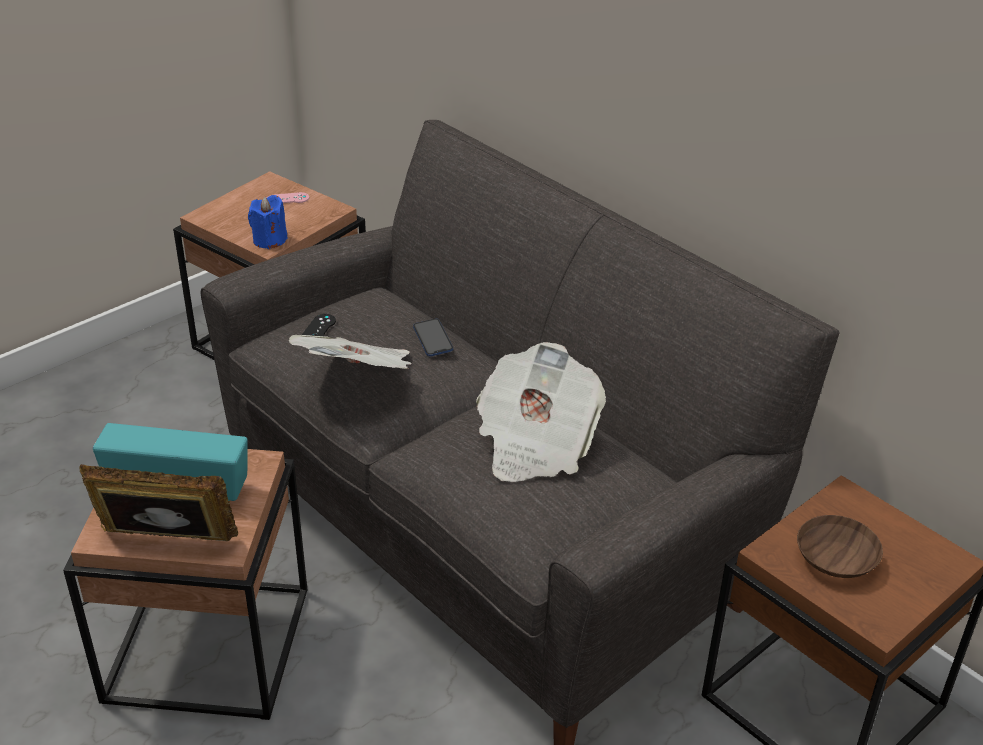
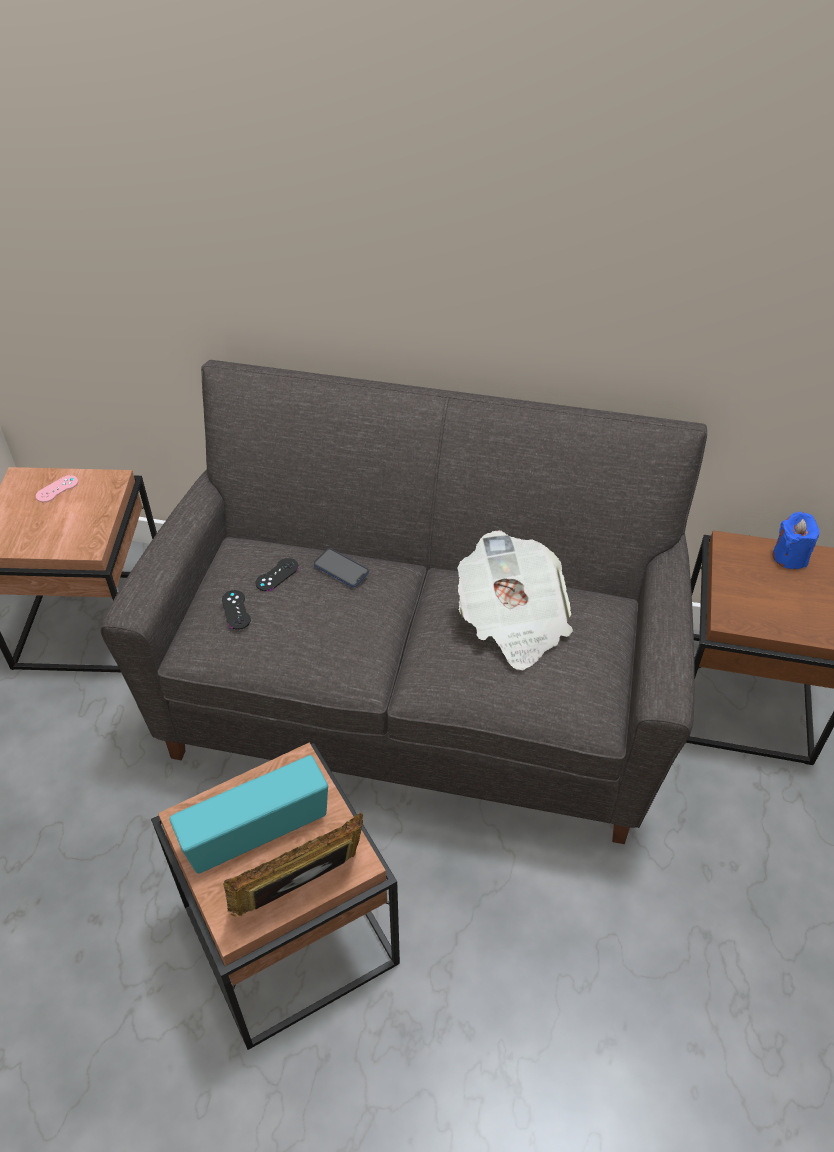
camera: 35 degrees left, 10 degrees up
(269, 240) = (84, 539): blue candle -> blue candle (790, 557)
(358, 377) = (318, 638): newspaper -> none
(376, 319) = (277, 575): none -> black game controller
(834, 561) = (771, 601): brown bowl -> none

